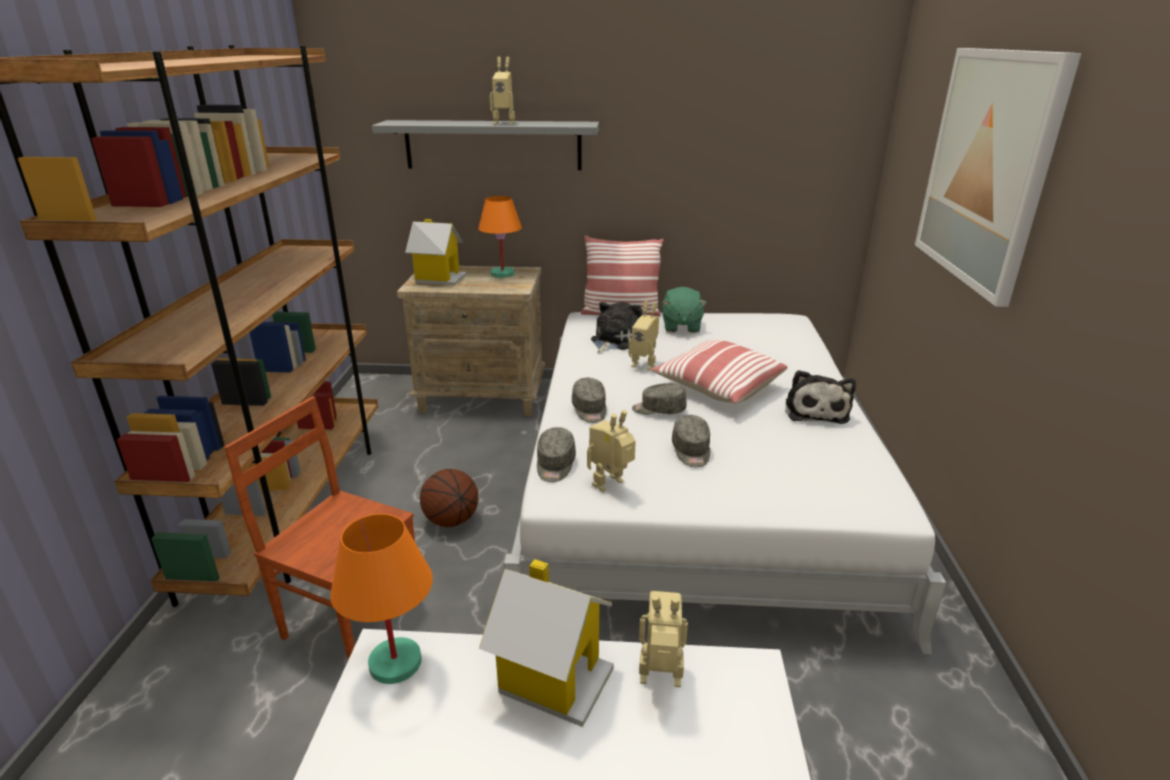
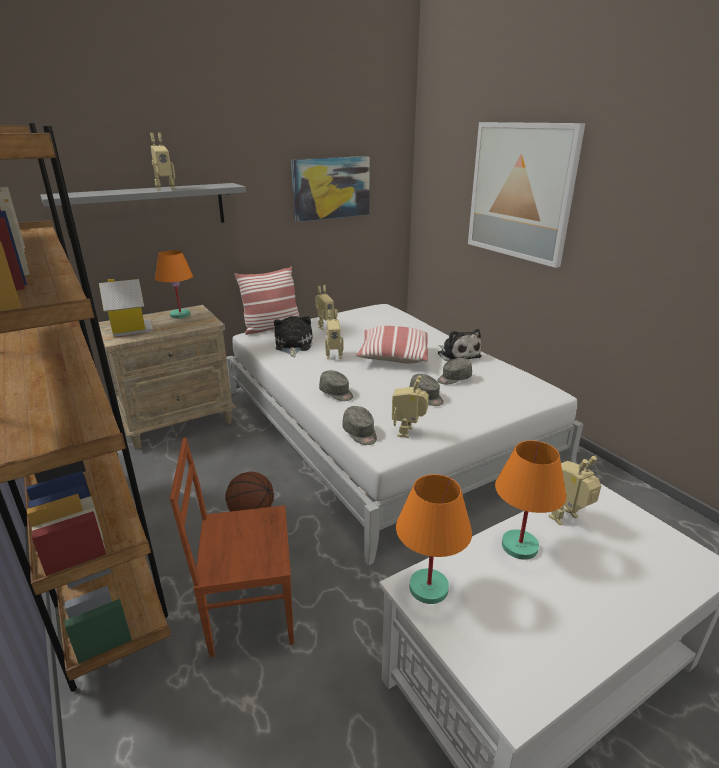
camera: 35 degrees left, 0 degrees up
(552, 677) = (518, 546): toy house -> orange table lamp
(658, 410) = (379, 380): grey cap -> grey cap (453, 378)
(681, 326) = (324, 326): green plush toy -> toy robot
(741, 138) = (331, 188): none -> picture

